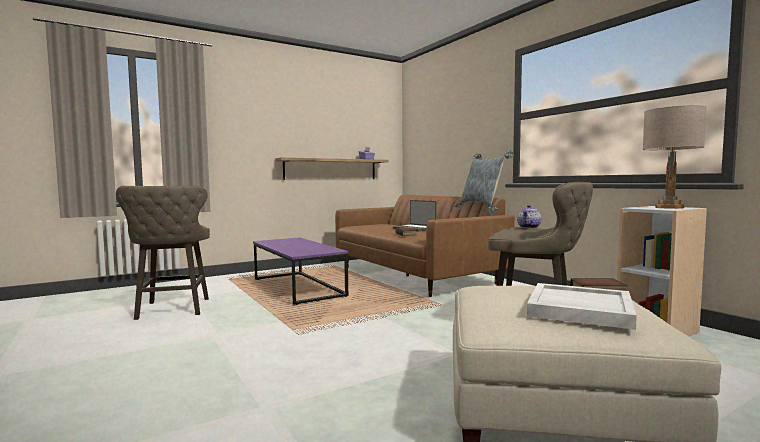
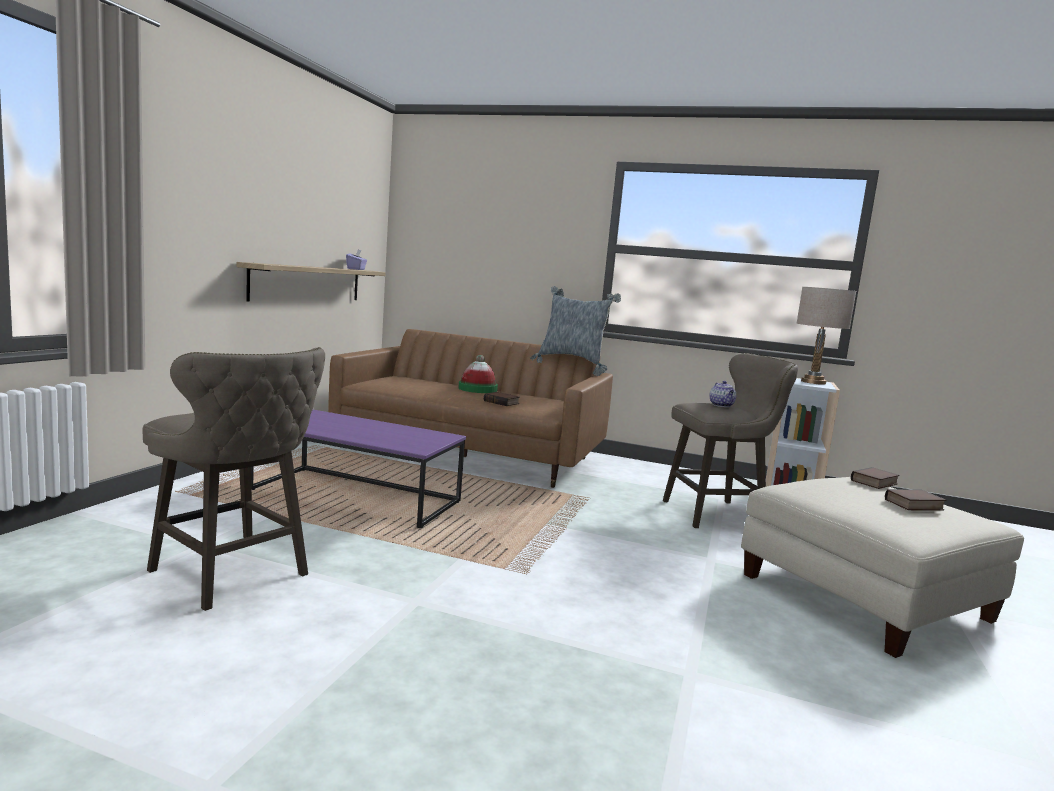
camera: 40 degrees left, 5 degrees up
(415, 229) = (477, 389): laptop -> hat
(578, 309) = (914, 505): white tray -> book

